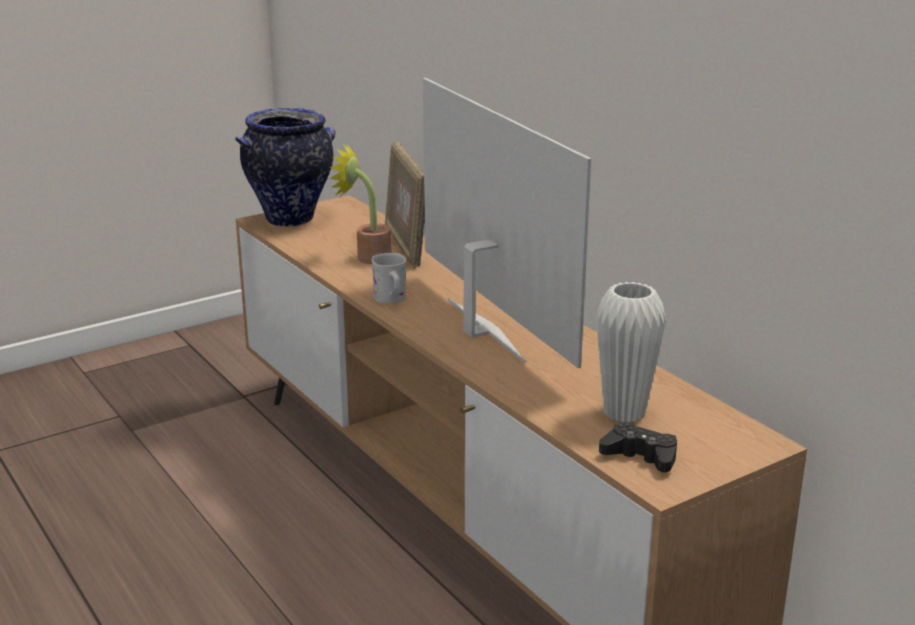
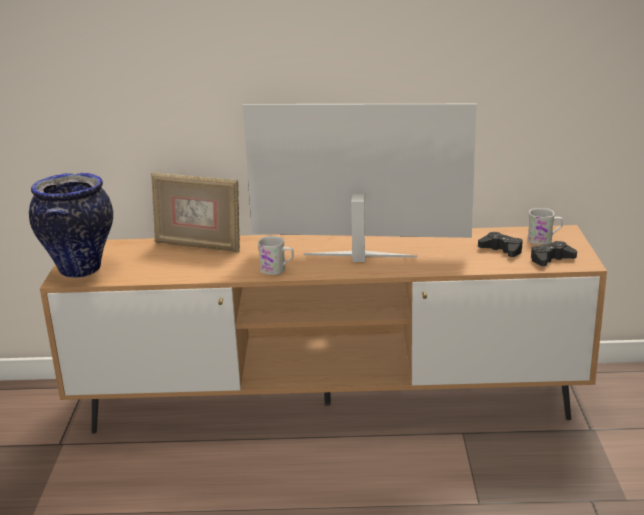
camera: 55 degrees left, 0 degrees up
(367, 257) = (195, 261): potted plant -> none
(624, 412) = (502, 250): white vase -> black game controller
(705, 435) = (544, 240): none -> white mug

